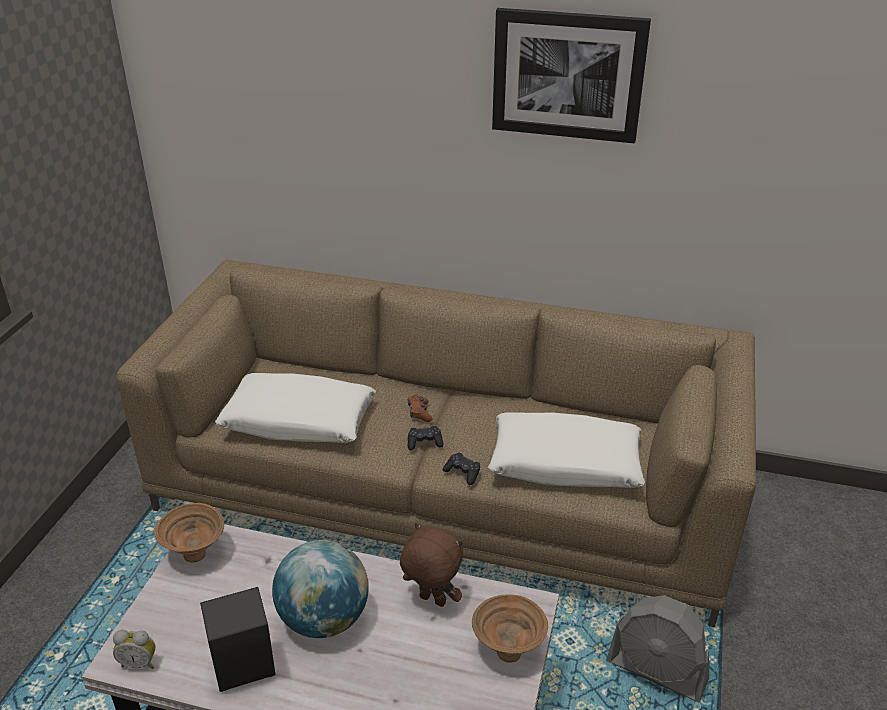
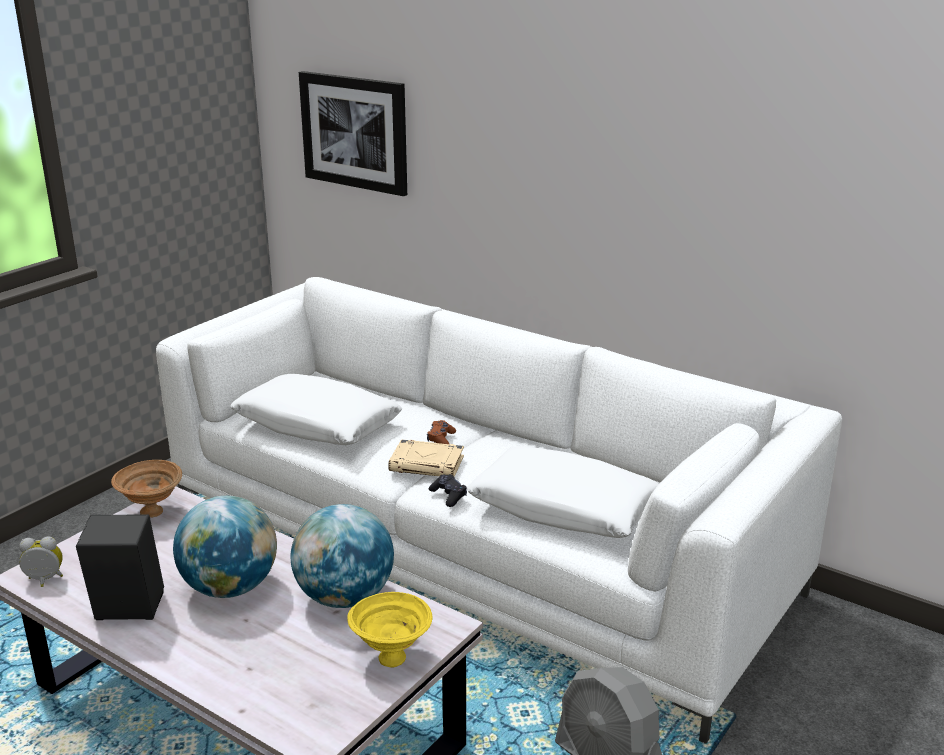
camera: 20 degrees right, 10 degrees down
(139, 662) = (44, 581): alarm clock -> alarm clock turned 150 degrees clockwise
(424, 442) = (427, 464): black game controller -> beige book
(431, 601) = (344, 597): brown plush toy -> globe
(444, 491) = (473, 548): brown sofa -> white sofa
(506, 652) = (390, 657): brown bowl -> yellow bowl
(568, 75) = (639, 89): picture -> picture (354, 132)

